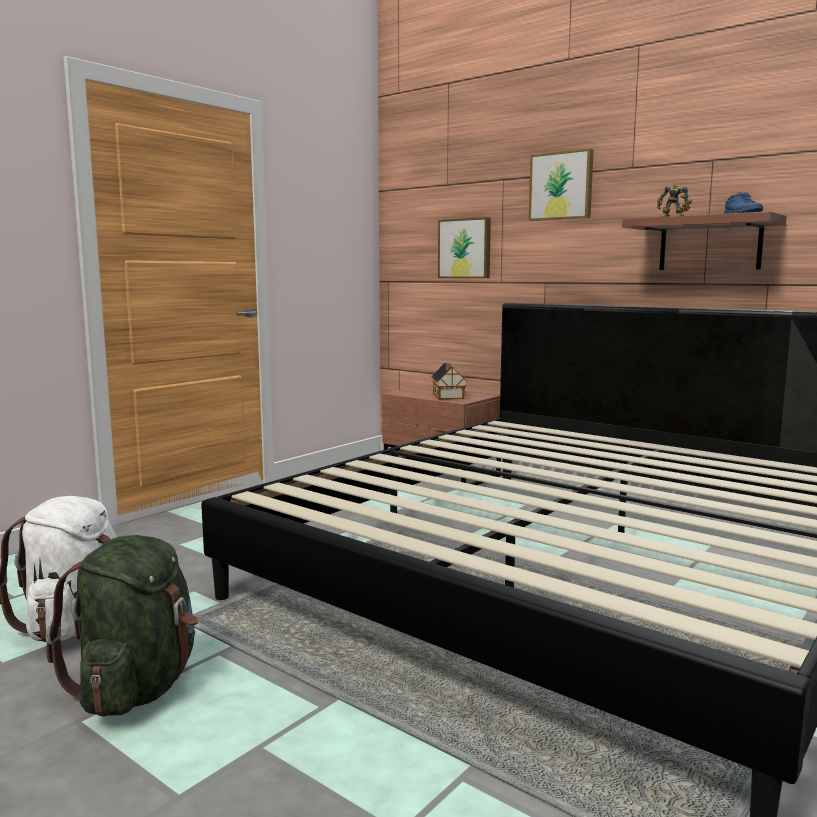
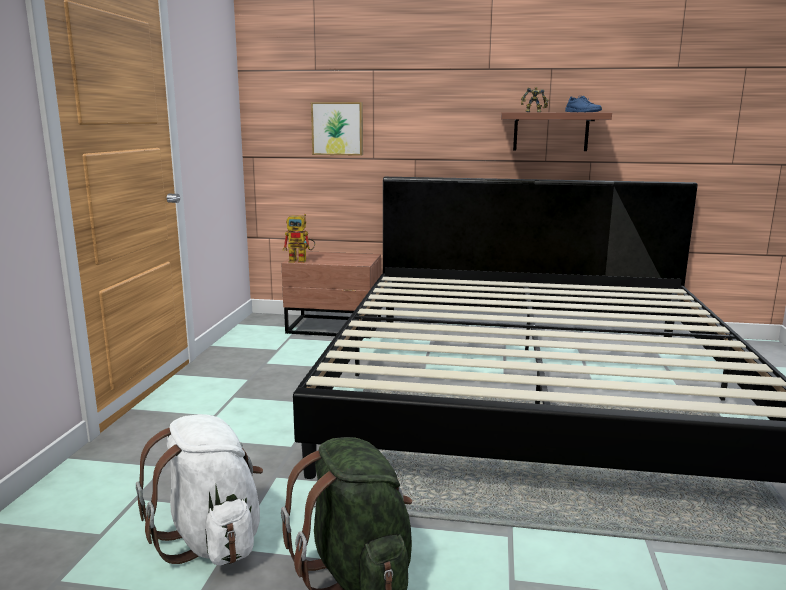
camera: 30 degrees left, 5 degrees up
(405, 393) = (302, 260): none -> toy robot
(448, 396) = (342, 260): toy house -> none
(561, 186) = (429, 79): picture -> none

